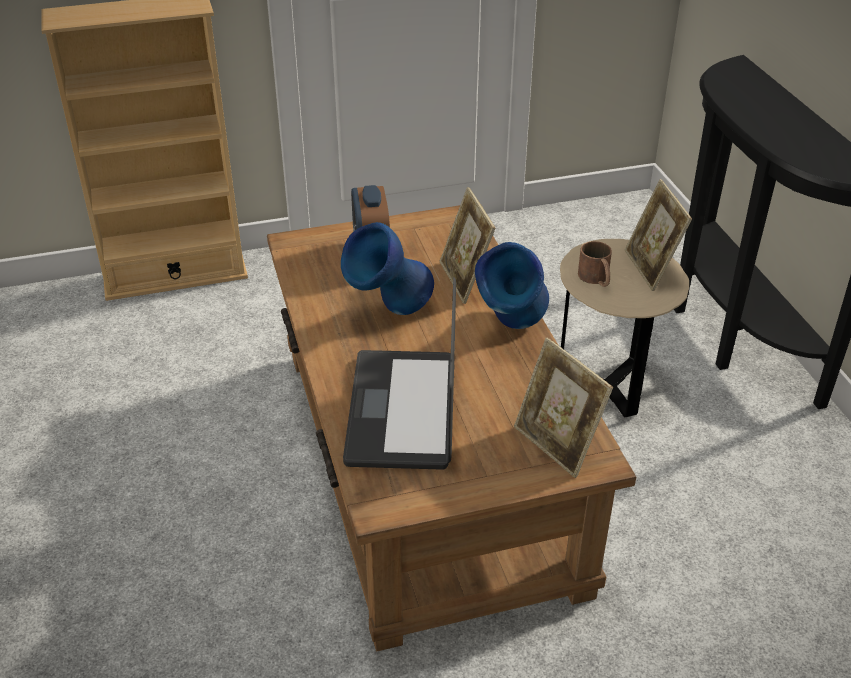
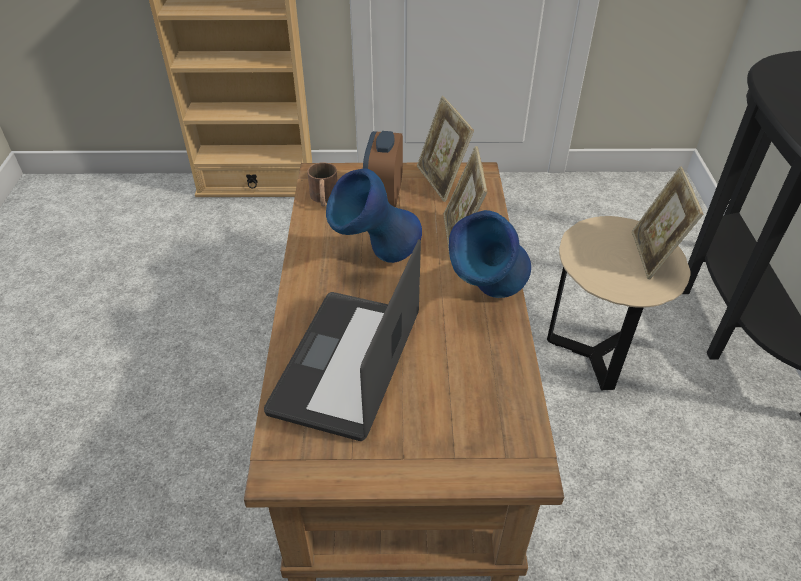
camera: 15 degrees right, 5 degrees up
(557, 445) = (489, 438): picture frame -> picture frame (441, 181)
(596, 279) = (594, 257): brown mug -> brown mug (324, 198)

